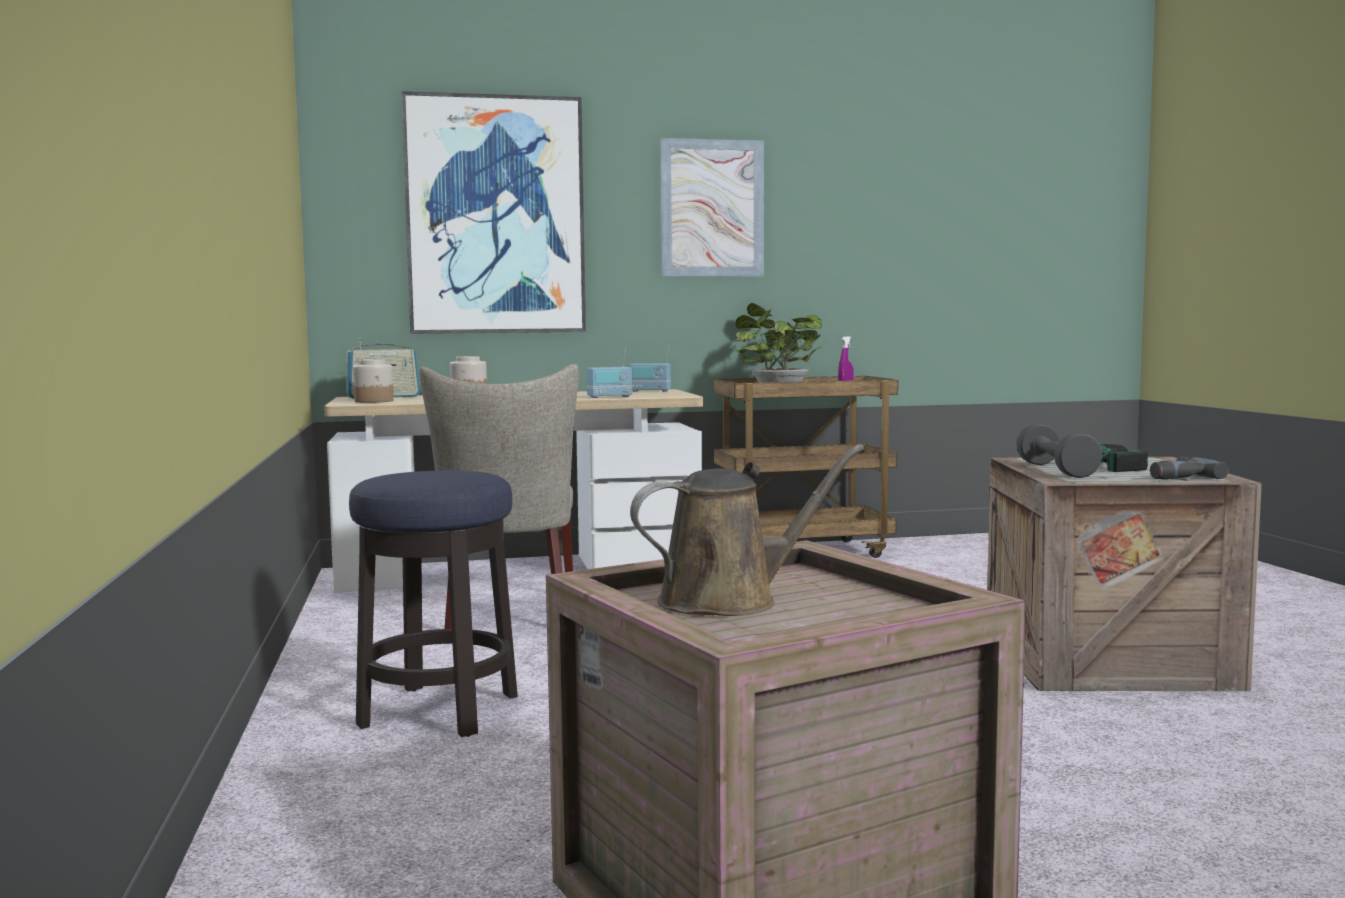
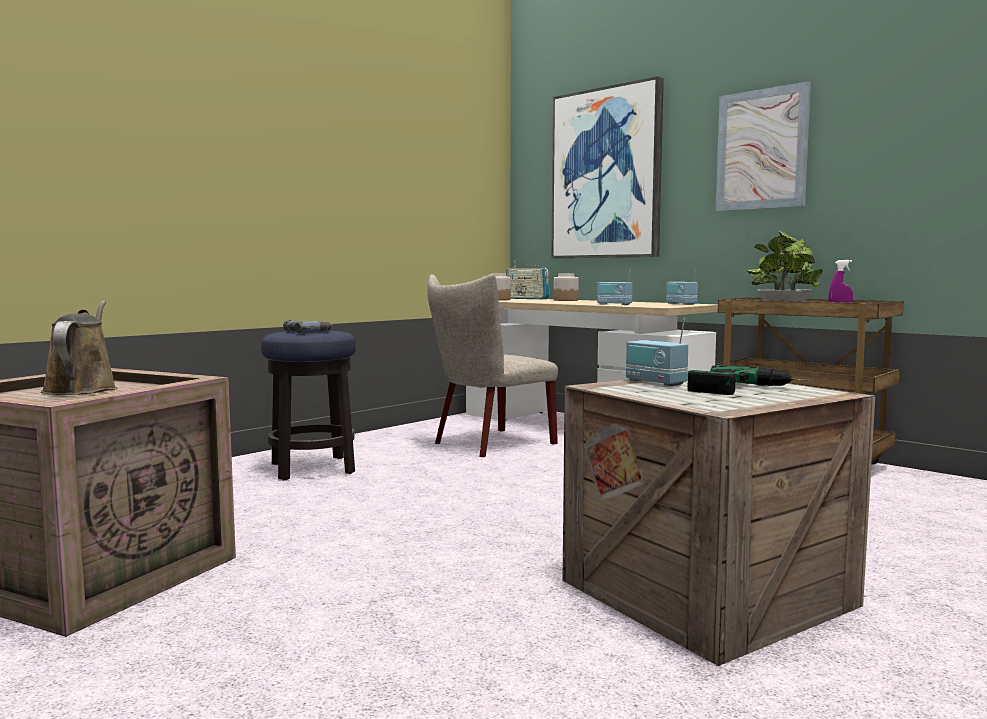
camera: 55 degrees right, 0 degrees up
(729, 600) = (82, 389): brown watering can -> brown watering can turned 135 degrees counterclockwise
(1056, 470) = (655, 383): grey dumbbell -> radio
(1176, 476) = (700, 401): power drill -> power drill (305, 331)

